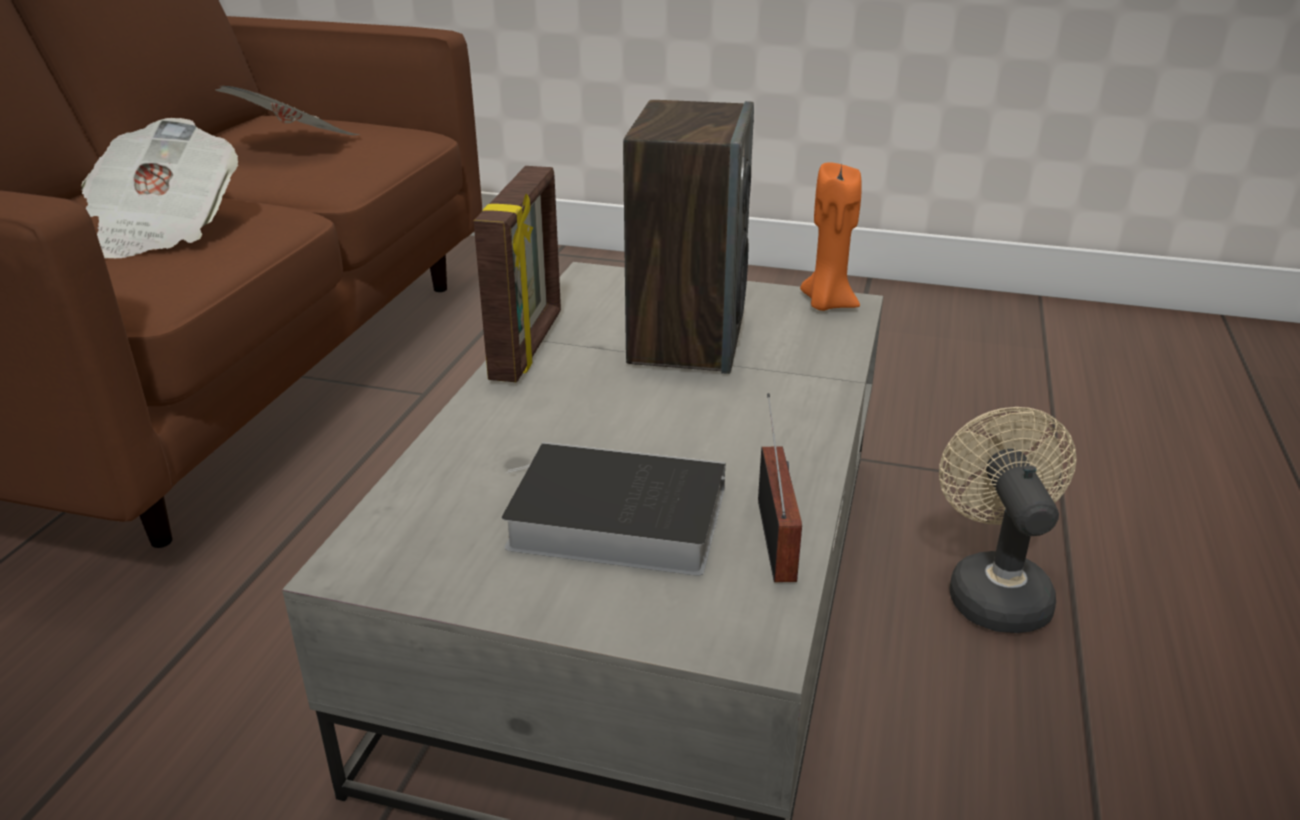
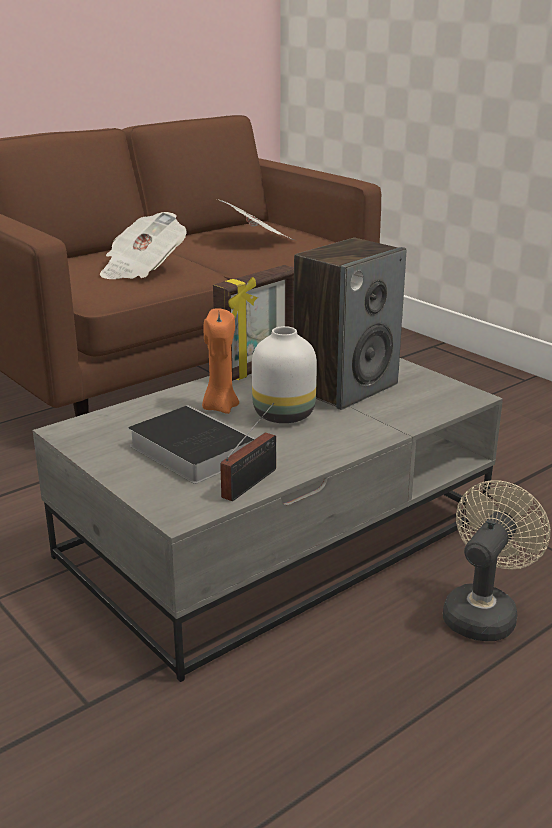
camera: 35 degrees right, 5 degrees down
(665, 409) = (282, 415): none -> white vase
(827, 304) = (456, 393): orange candle -> orange candle (220, 407)

